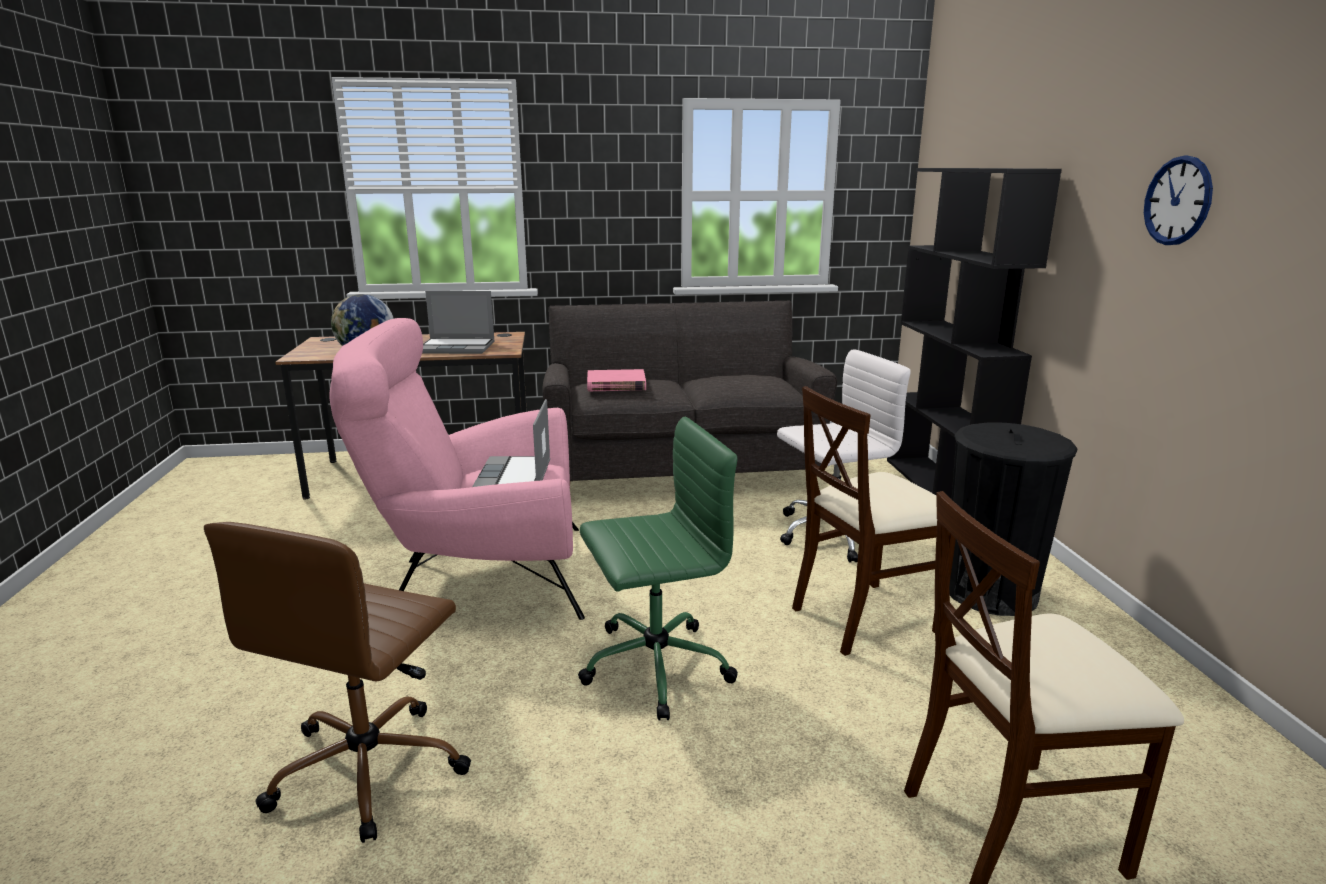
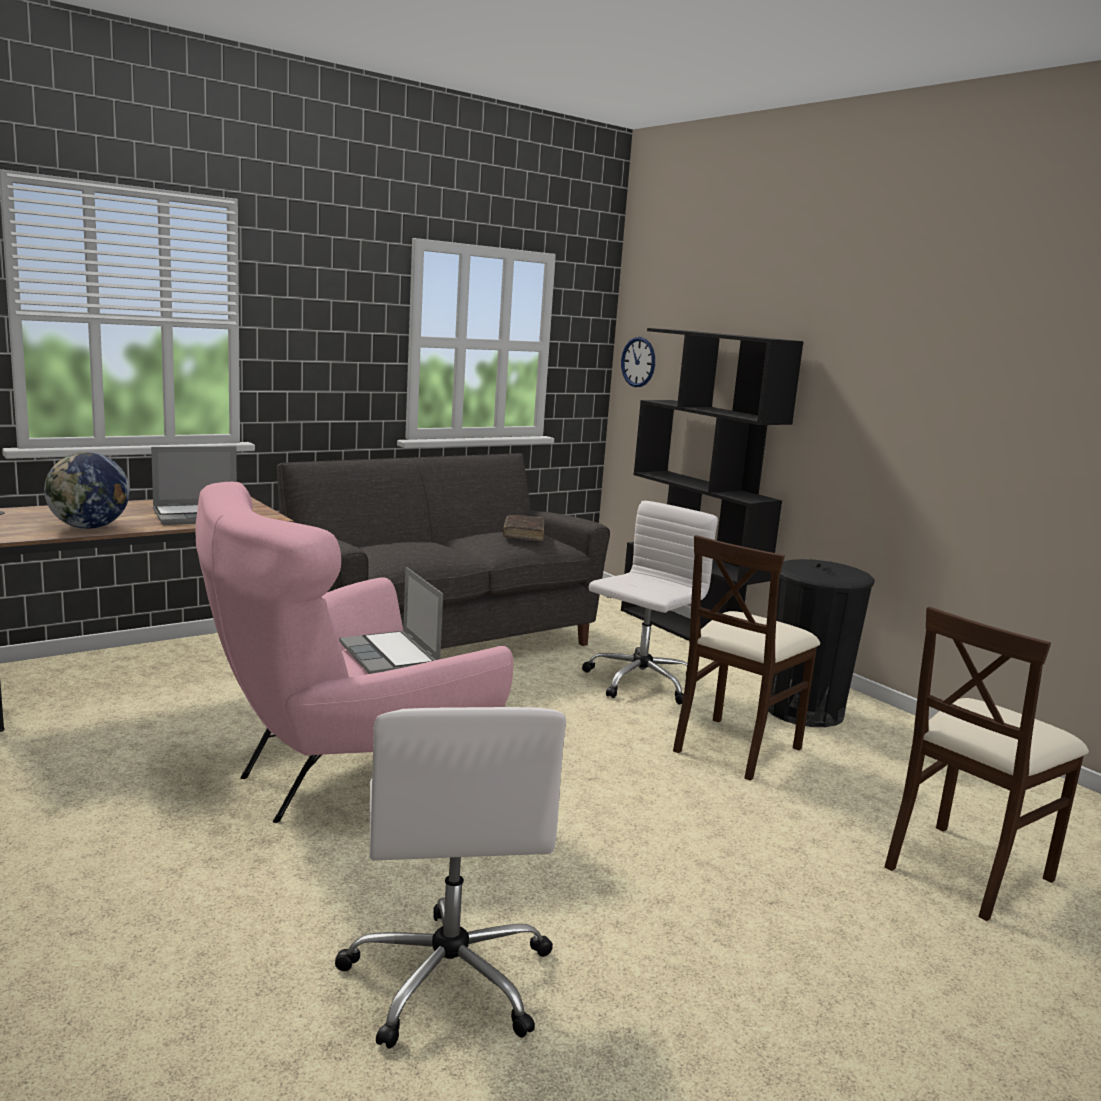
camera: 30 degrees left, 5 degrees down
(370, 767) = (449, 977): brown office chair -> white office chair
(616, 384) = (395, 549): pink book -> none
(653, 666) = (611, 824): green office chair -> none
(754, 378) = (523, 534): none -> brown book
(1177, 201) = (923, 376): wall clock -> wall clock (638, 362)

